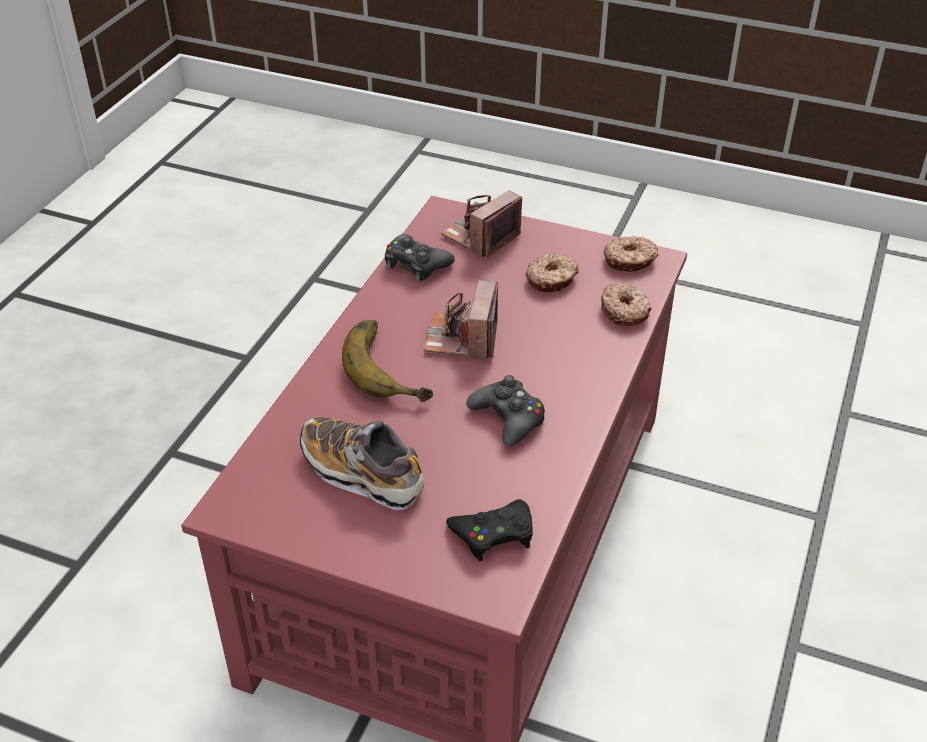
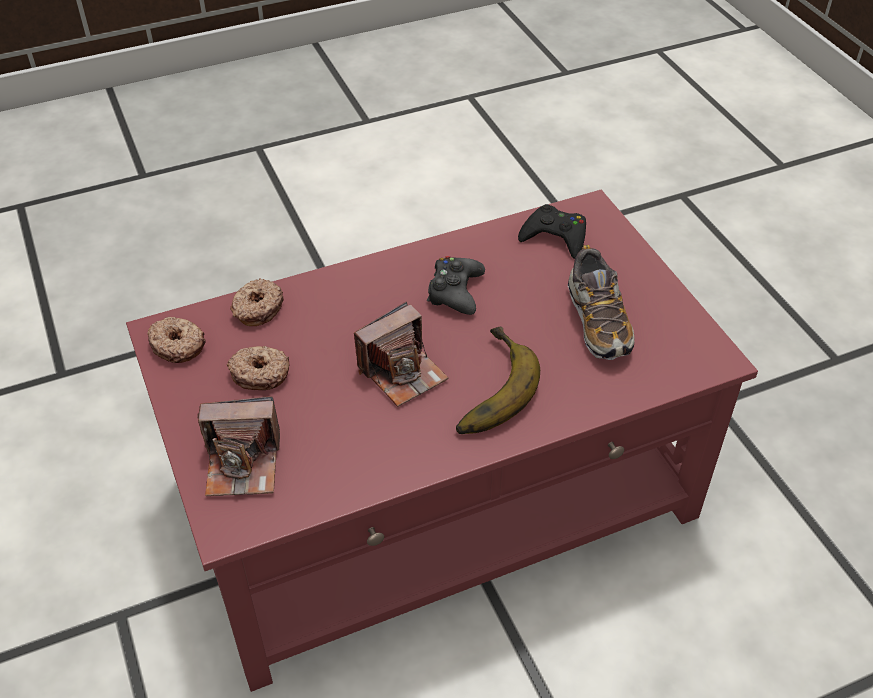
camera: 135 degrees left, 5 degrees up
(416, 265) = (340, 477): black game controller -> none

